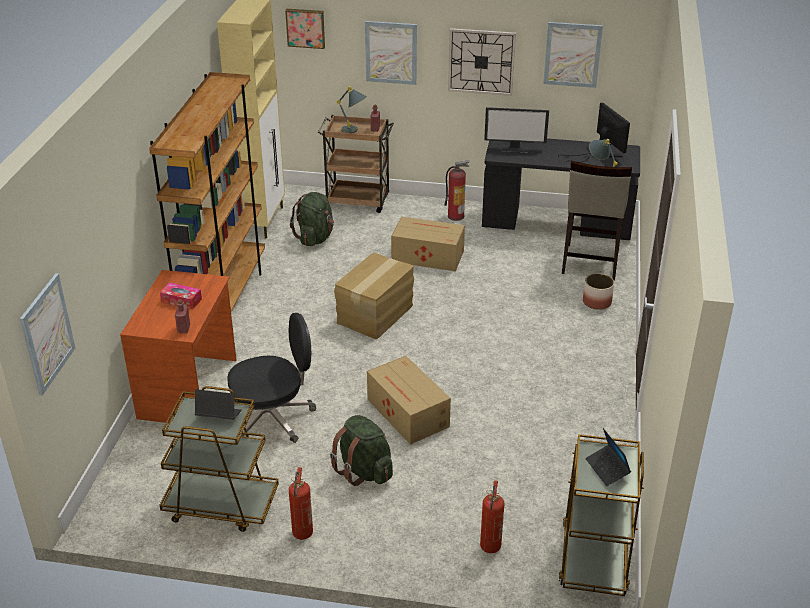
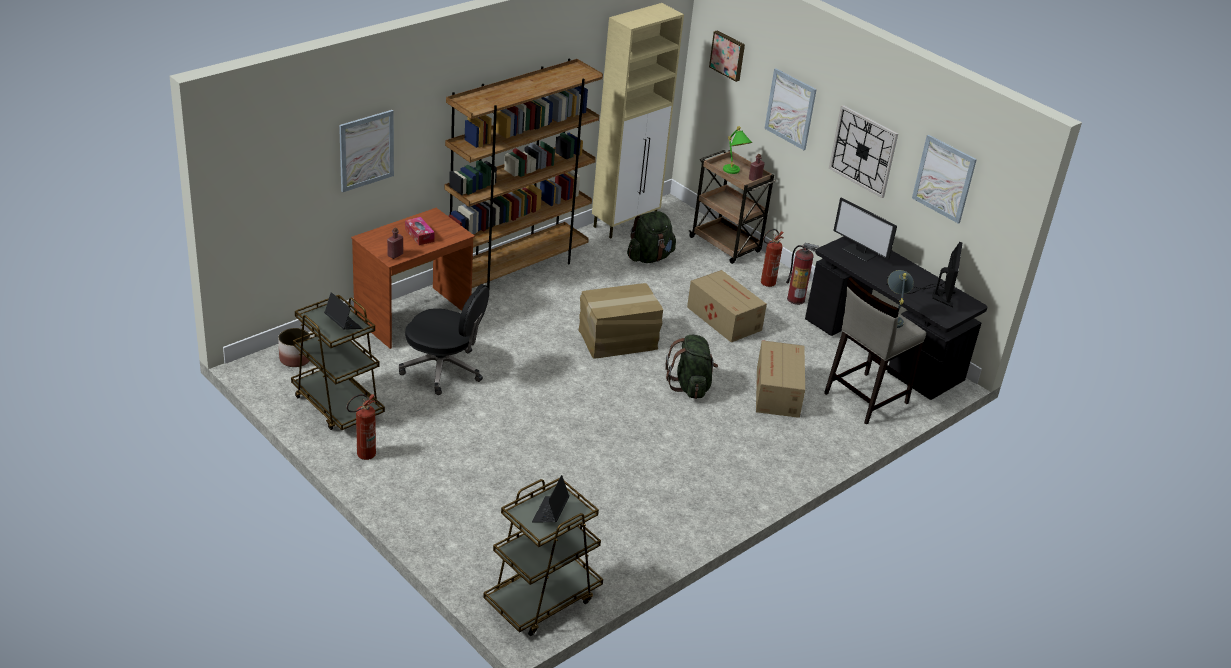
camera: 35 degrees right, 0 degrees up
(47, 334) = (254, 198): picture -> picture (366, 150)
(354, 131) = (734, 173): grey table lamp -> green table lamp
(364, 471) = (459, 442): green backpack -> green backpack (690, 386)
(408, 414) = (543, 423): cardboard box -> cardboard box (777, 392)
(489, 550) = (474, 546): fire extinguisher -> fire extinguisher (765, 284)
(597, 302) = (822, 432): planter -> planter (295, 359)

